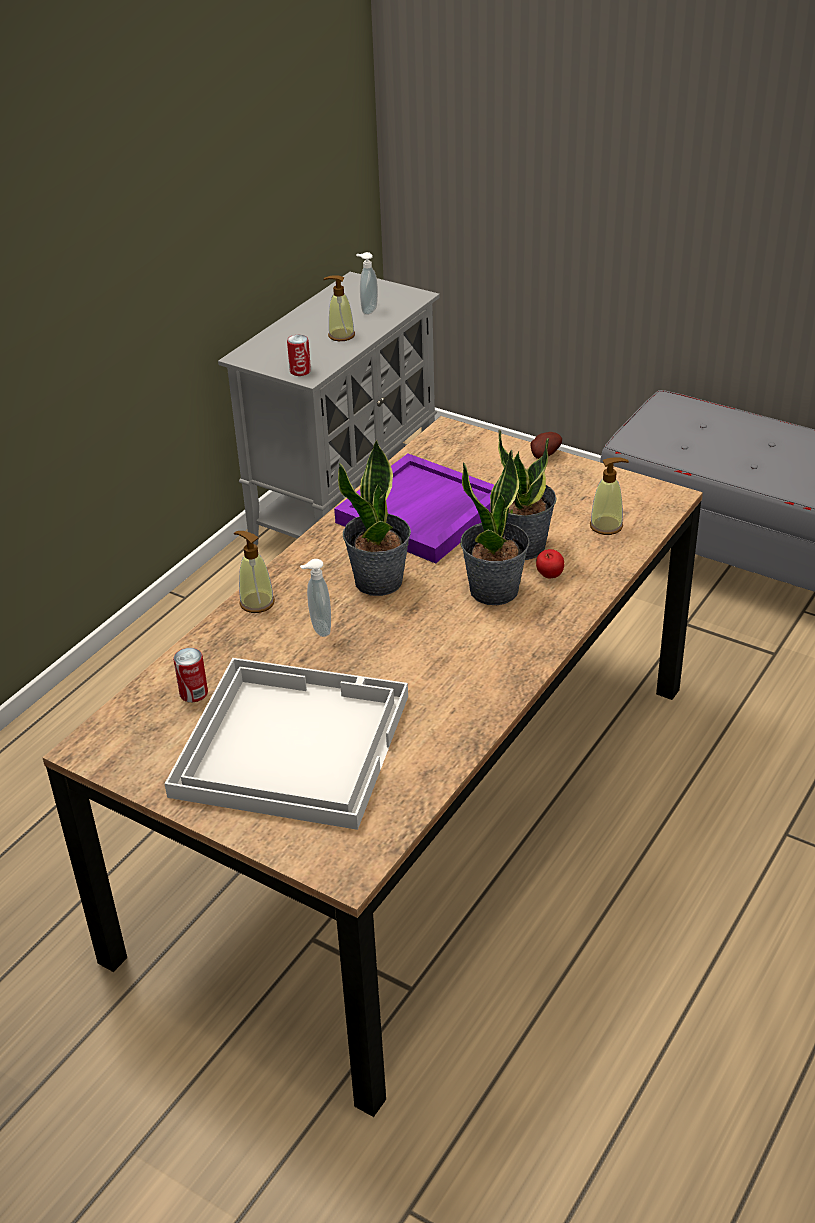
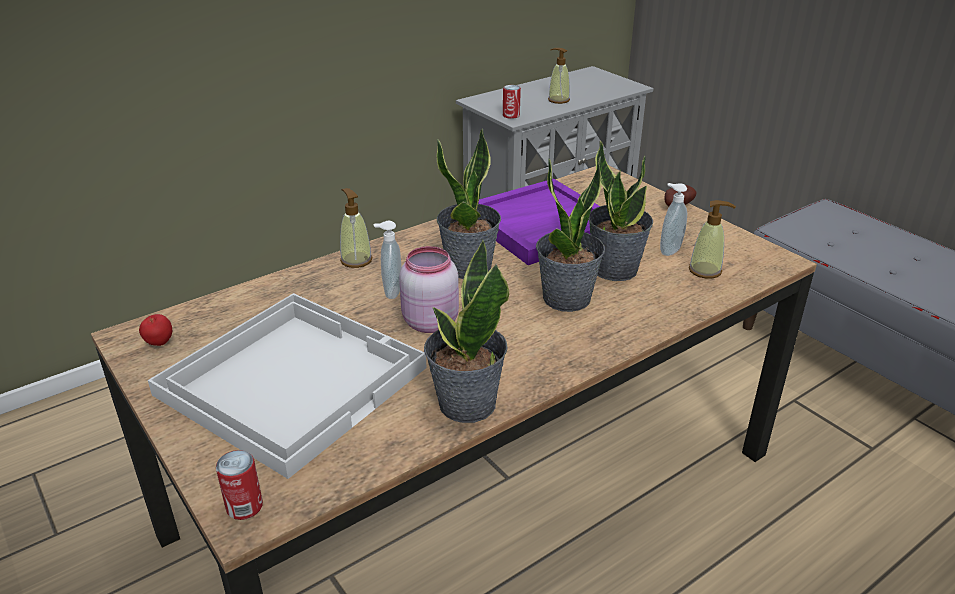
camera: 20 degrees right, 5 degrees down
(193, 693) = (248, 315): can -> can (244, 506)
(368, 310) = (590, 89): soap dispenser -> soap dispenser (668, 250)
(379, 651) = (428, 322): none -> pink jar
(466, 720) = (466, 404): none -> potted plant
(549, 577) = (625, 299): apple -> apple (159, 343)

